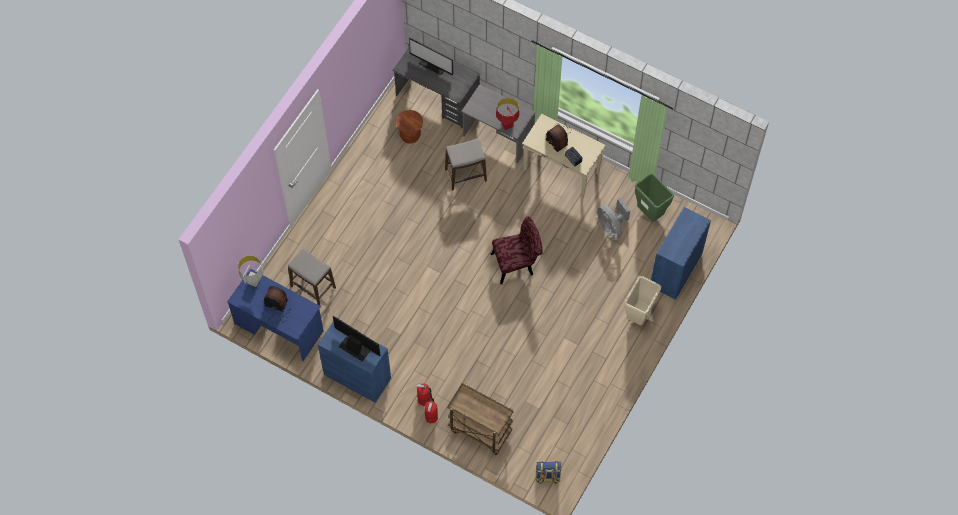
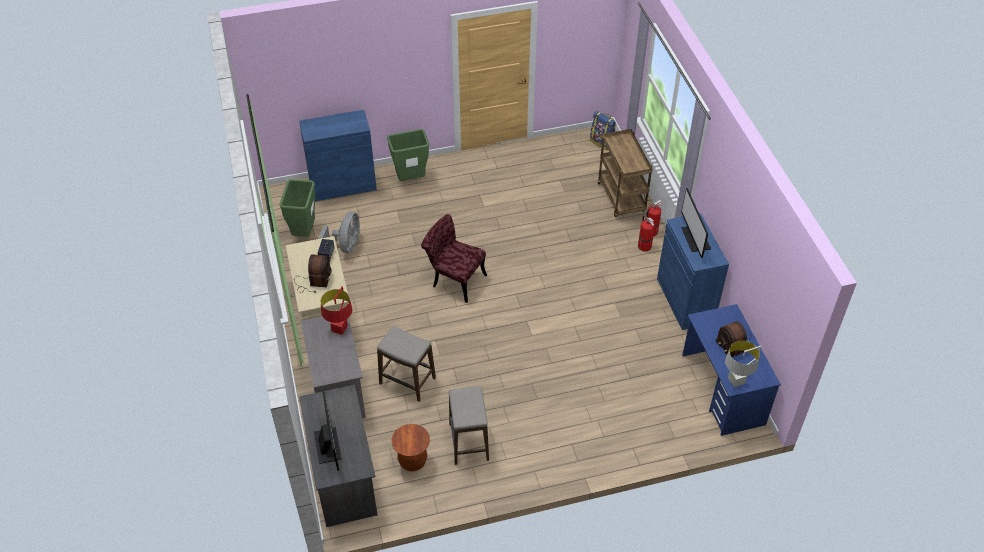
camera: 135 degrees left, 15 degrees down
(313, 287) = (656, 398): stool -> stool (468, 442)
(638, 316) = (411, 179): beige trash can -> green trash can

